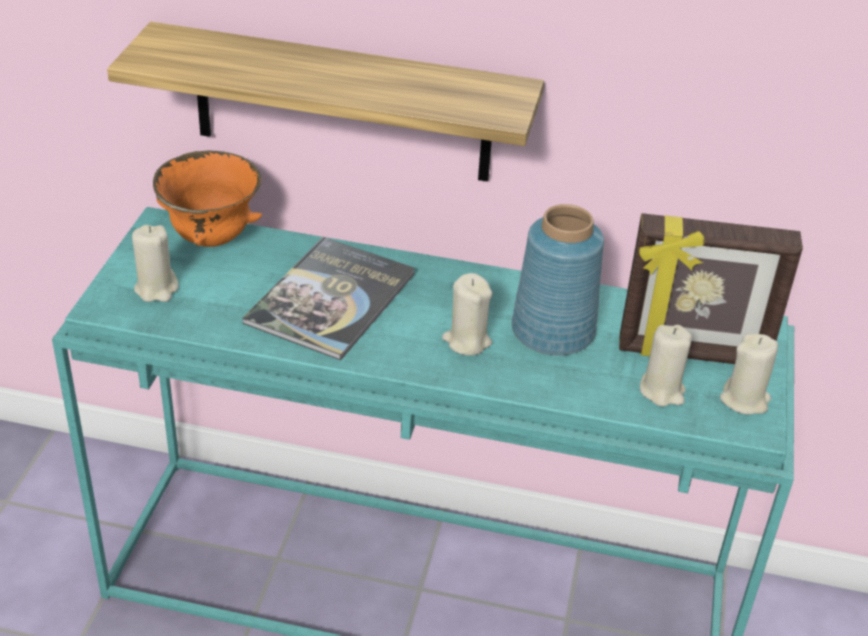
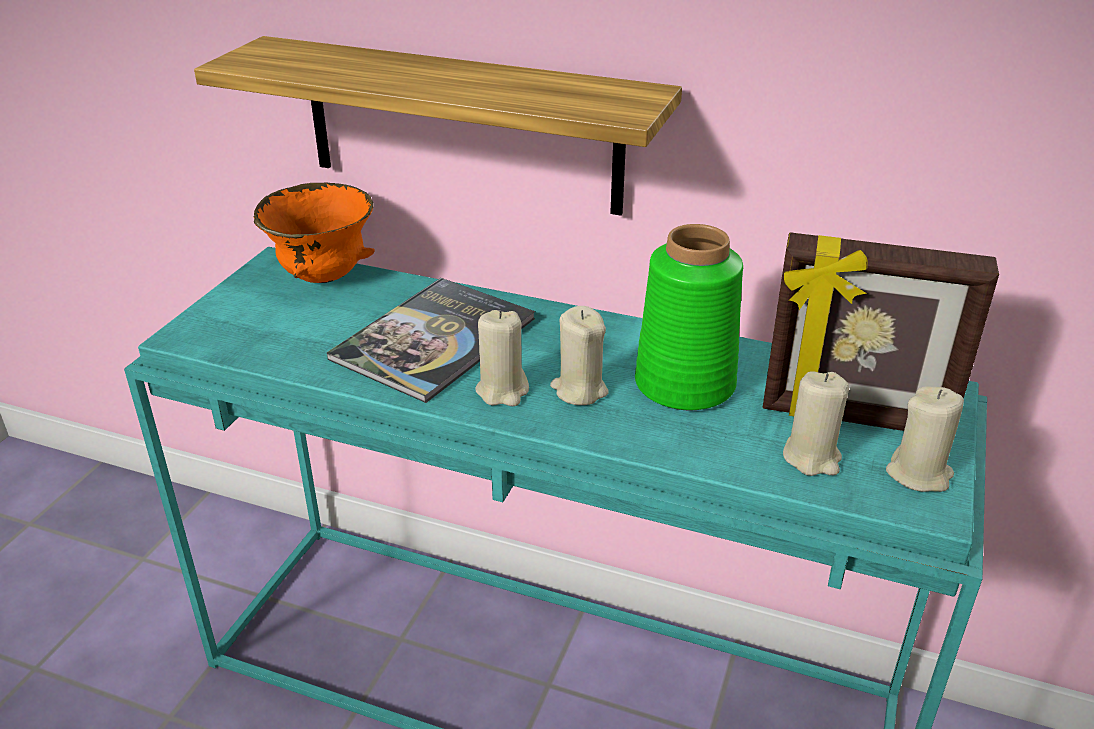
camera: 10 degrees right, 5 degrees down
(157, 289) = (247, 321): beige candle -> beige candle (502, 390)
(551, 331) = (683, 384): blue vase -> green vase

